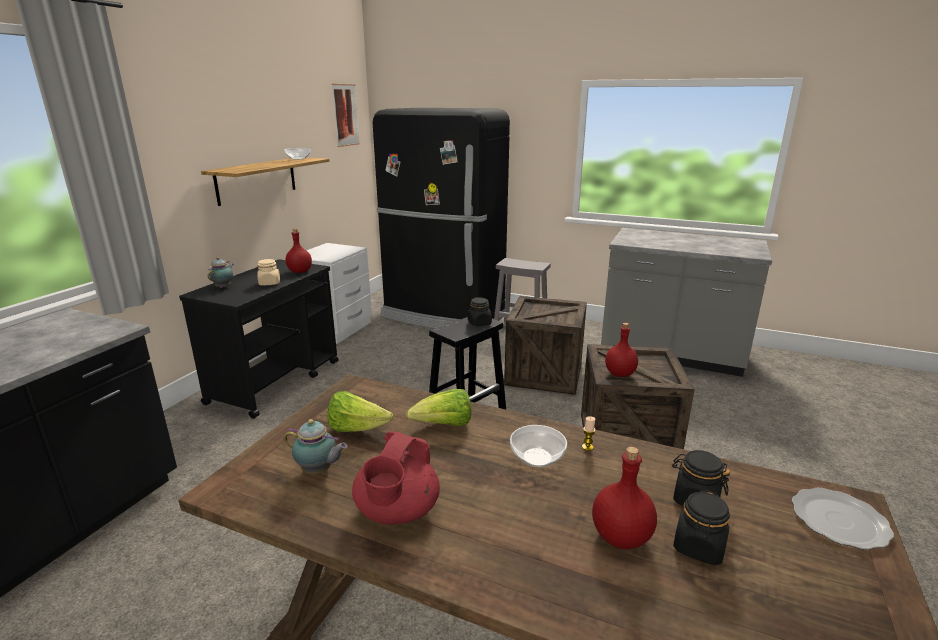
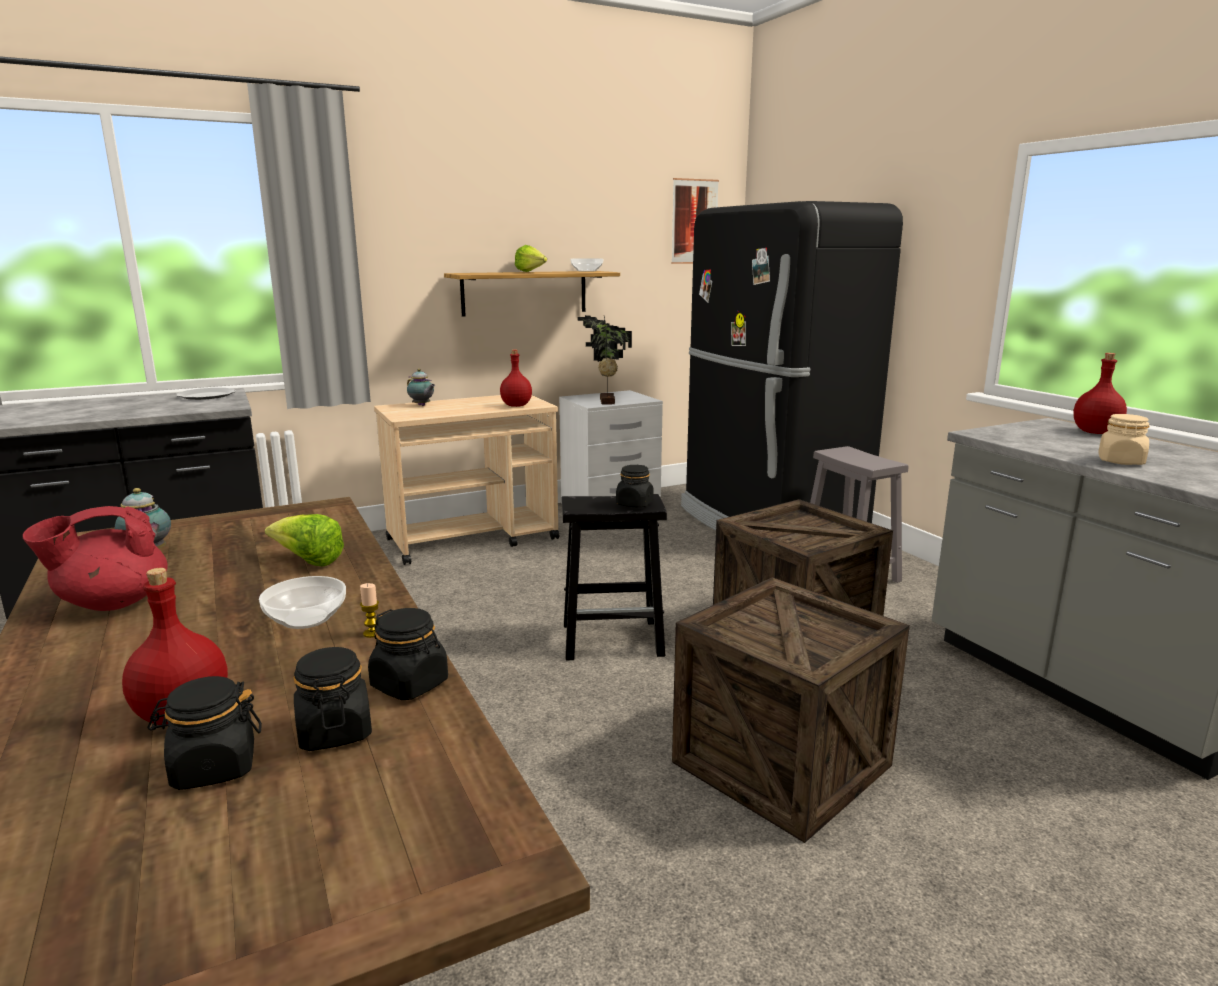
camera: 40 degrees right, 5 degrees down
(224, 287) = (422, 405): teapot -> teapot turned 75 degrees clockwise
(269, 283) = (465, 410): beige jar -> beige jar (1120, 461)
(276, 381) = (474, 539): black cart -> beige cart
(332, 255) = (605, 402): none -> potted plant
(357, 429) = (245, 537): lettuce -> lettuce (531, 272)
(619, 374) = (744, 626): red bottle -> red bottle (1094, 432)
(666, 461) = (410, 684): none -> black jar
(841, 521) = (426, 862): plate -> plate (206, 396)

